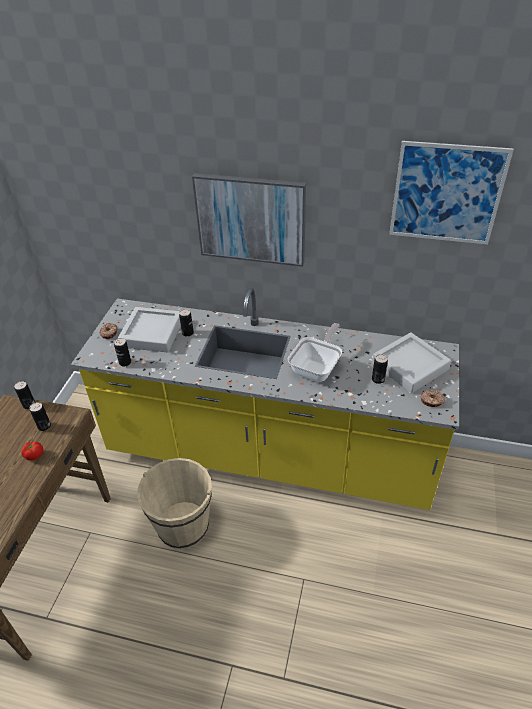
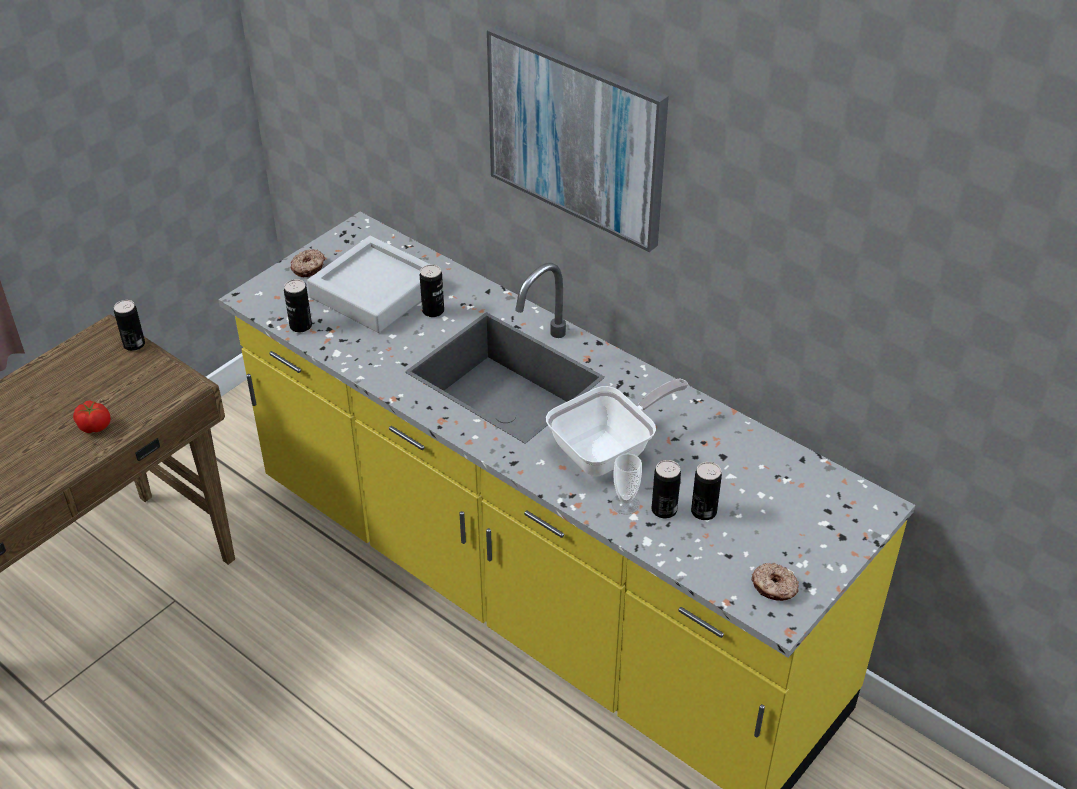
camera: 25 degrees right, 0 degrees up
(44, 426) = (135, 387): can -> can (664, 510)
(183, 526) = (321, 653): beige bucket -> none
(342, 389) = (625, 504): none -> cup
(410, 366) = (783, 510): grey tray -> none
(446, 194) = (905, 191): picture -> none

